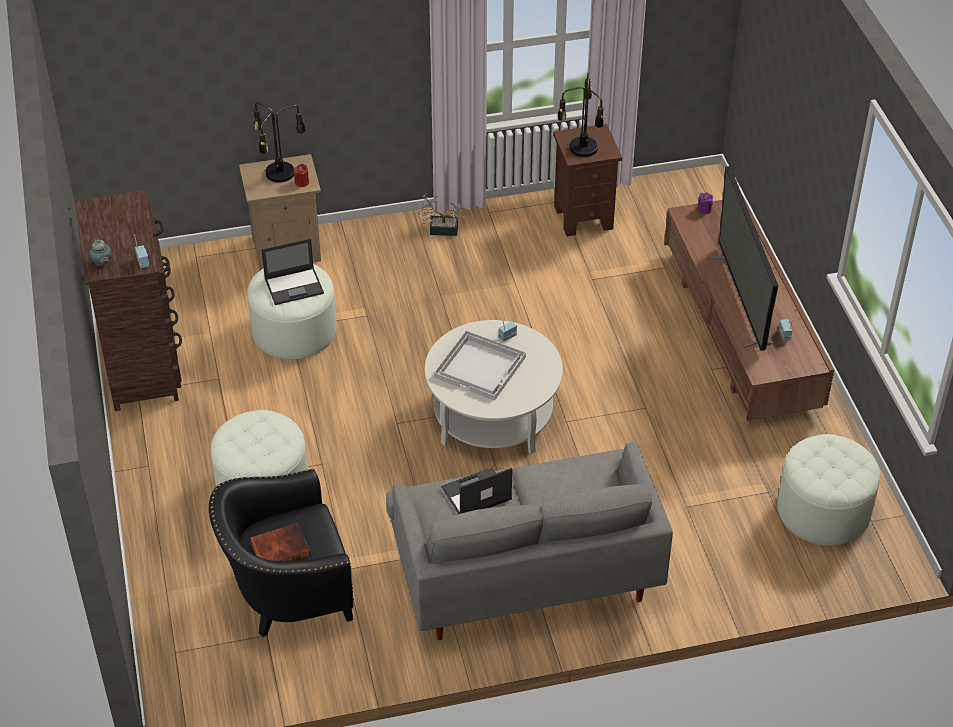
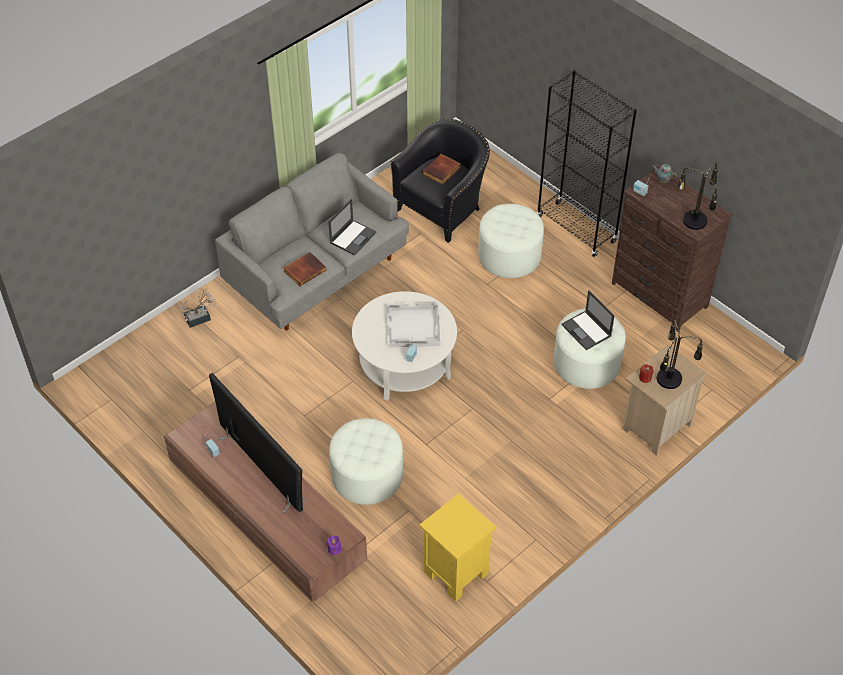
camera: 150 degrees right, 5 degrees up
(148, 483) = (576, 229): none -> black bookcase
(294, 286) = (587, 331): laptop -> laptop turned 75 degrees counterclockwise
(440, 229) = (560, 502): potted plant -> potted plant (200, 318)
(567, 476) = (304, 270): none -> book
(582, 148) = (458, 518): table lamp -> table lamp (695, 220)
(584, 218) = (454, 572): brown nightstand -> yellow nightstand
(823, 511) = (146, 392): white ottoman -> white ottoman (367, 475)

